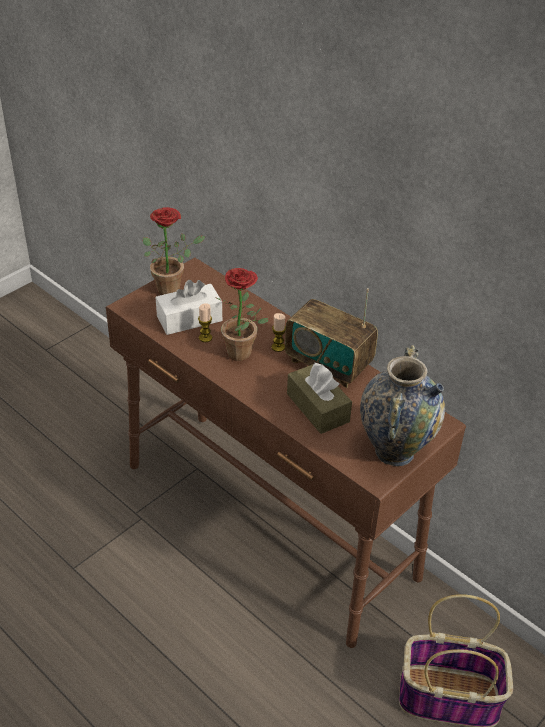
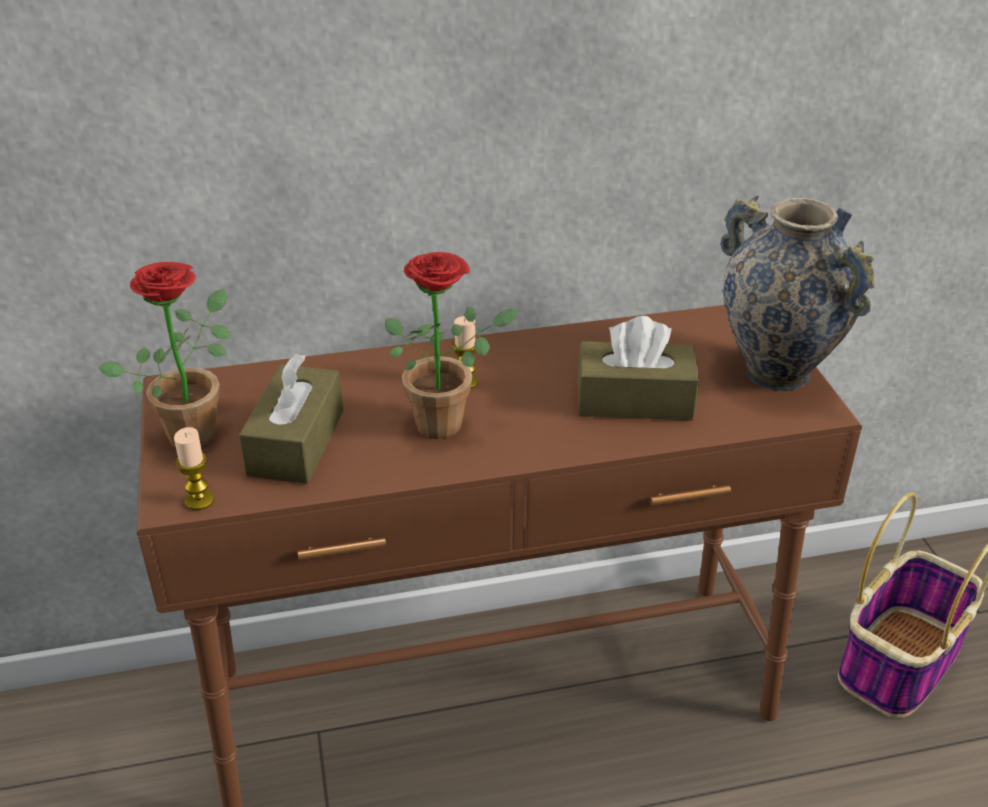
camera: 55 degrees left, 5 degrees down
(189, 319) = (296, 442): white tissue box -> brown tissue box
(205, 338) = (363, 444): candle -> candle (199, 500)
(328, 364) = (550, 353): radio -> none

